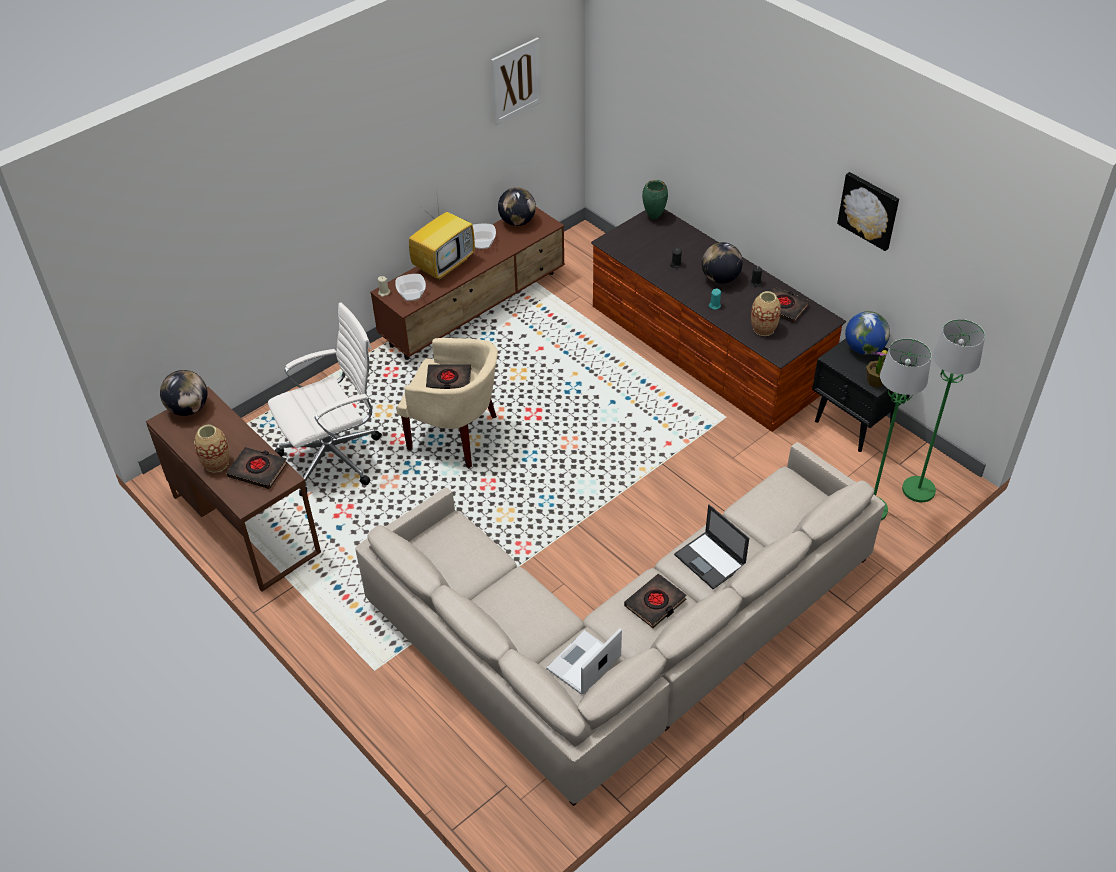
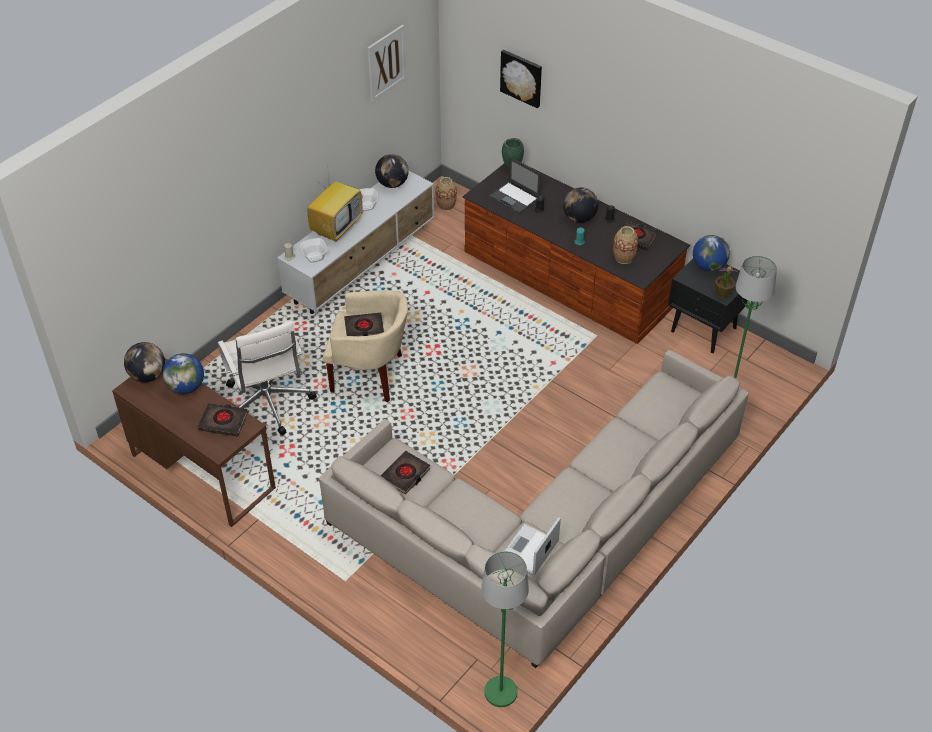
camera: 10 degrees left, 0 degrees up
(216, 463) = (185, 420): vase -> vase (446, 205)
(227, 426) = (186, 387): none -> globe
(335, 456) = (268, 405): white office chair -> white office chair turned 105 degrees clockwise
(475, 308) = (362, 263): brown tv stand -> white tv stand
(655, 603) = (577, 495): black book -> black book (405, 475)
(710, 561) = (615, 455): laptop -> laptop (515, 198)
(869, 210) = (706, 152): picture -> picture (522, 77)
(918, 490) = (765, 380): green floor lamp -> green floor lamp (501, 692)

